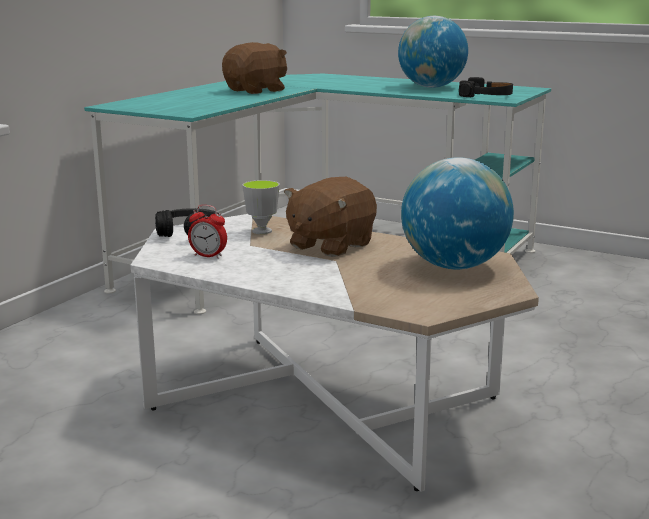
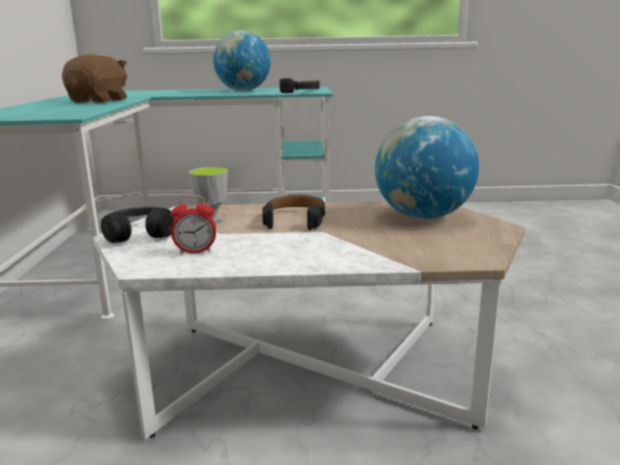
camera: 30 degrees left, 0 degrees up
(330, 245) = (295, 220): brown plush toy -> black headphones

